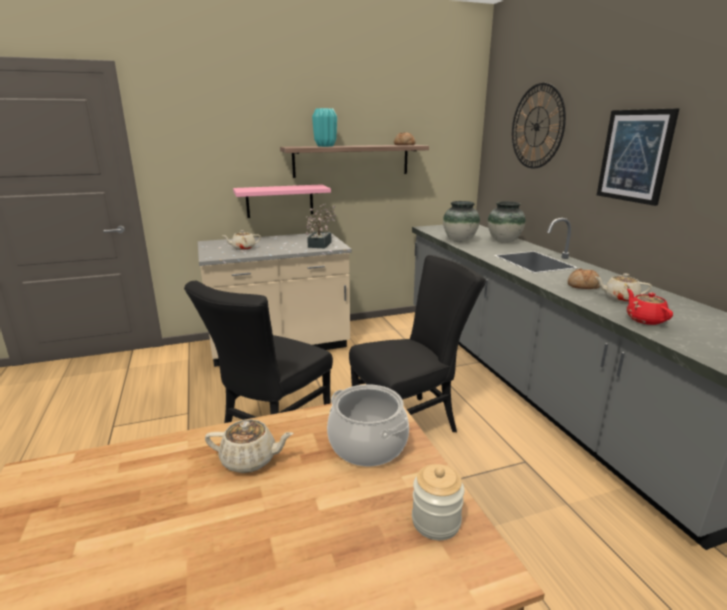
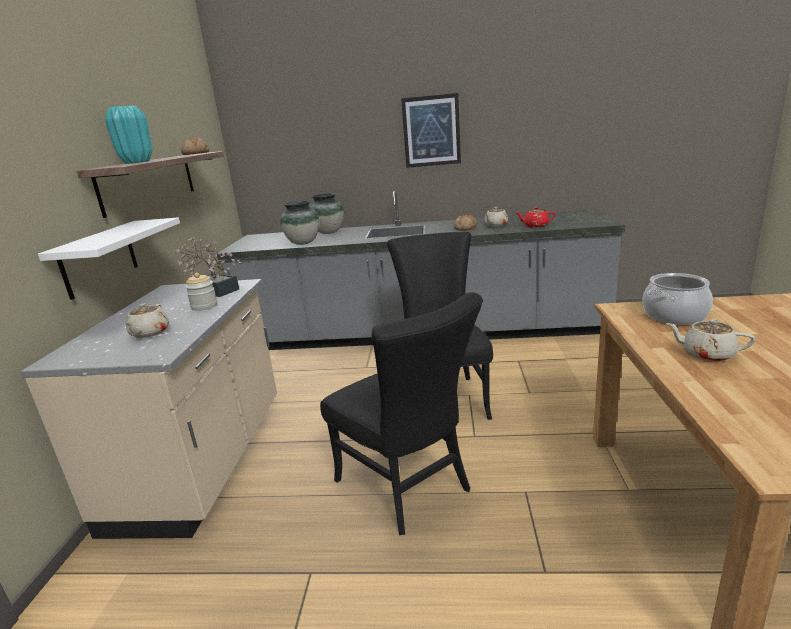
camera: 65 degrees left, 0 degrees up
(250, 460) = (706, 354): beige teapot -> beige teapot turned 90 degrees counterclockwise
(280, 201) = (99, 258): pink shelf -> white shelf
(436, 521) = (753, 306): jar -> jar (204, 306)
(537, 126) = (312, 121): wall clock -> none

